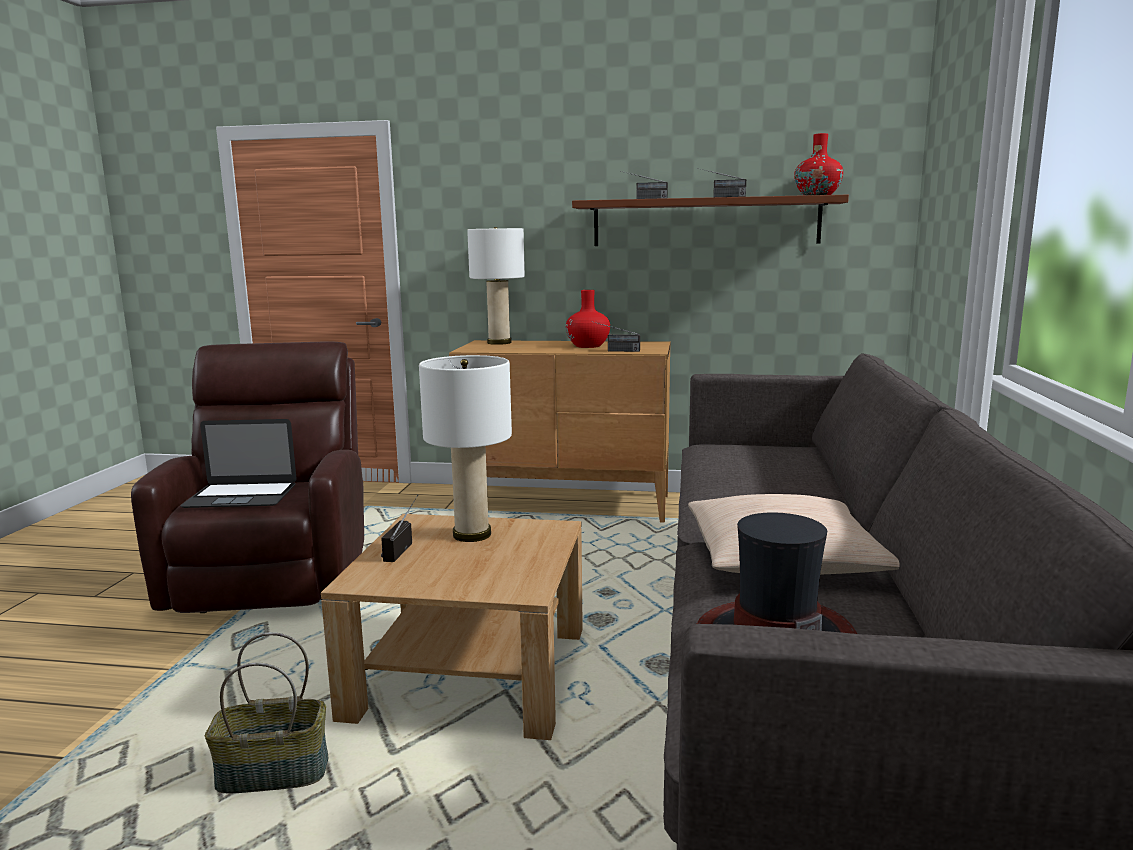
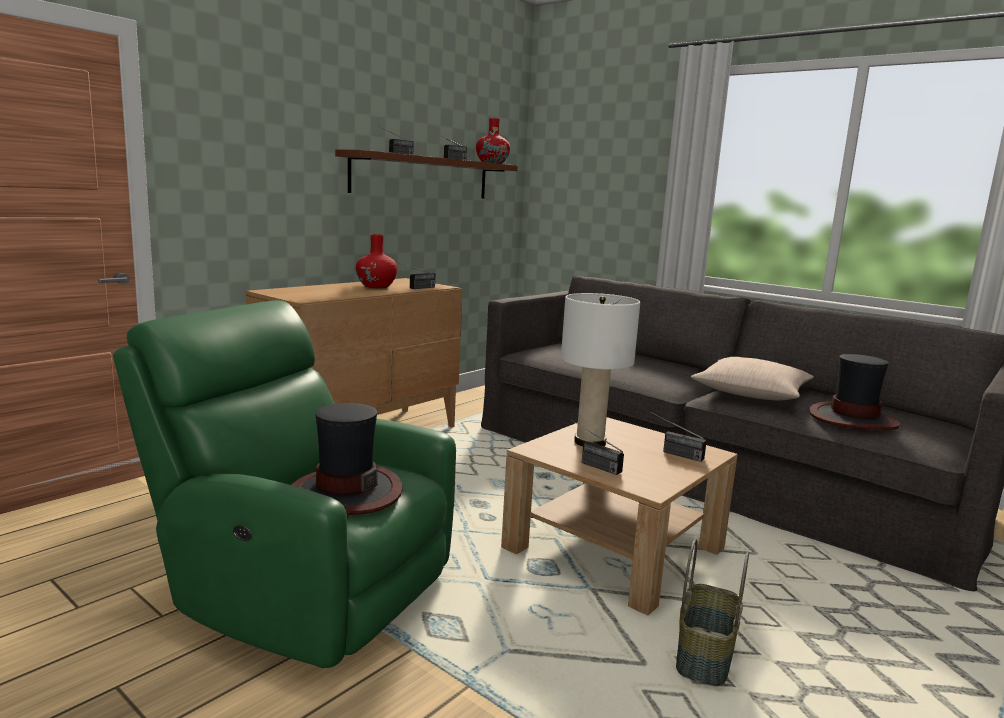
camera: 60 degrees left, 0 degrees up
(241, 495) = (345, 492): laptop -> hat
(274, 576) = (304, 589): brown armchair -> green armchair
(492, 573) = (672, 453): none -> radio
(499, 343) = (288, 290): white table lamp -> none

